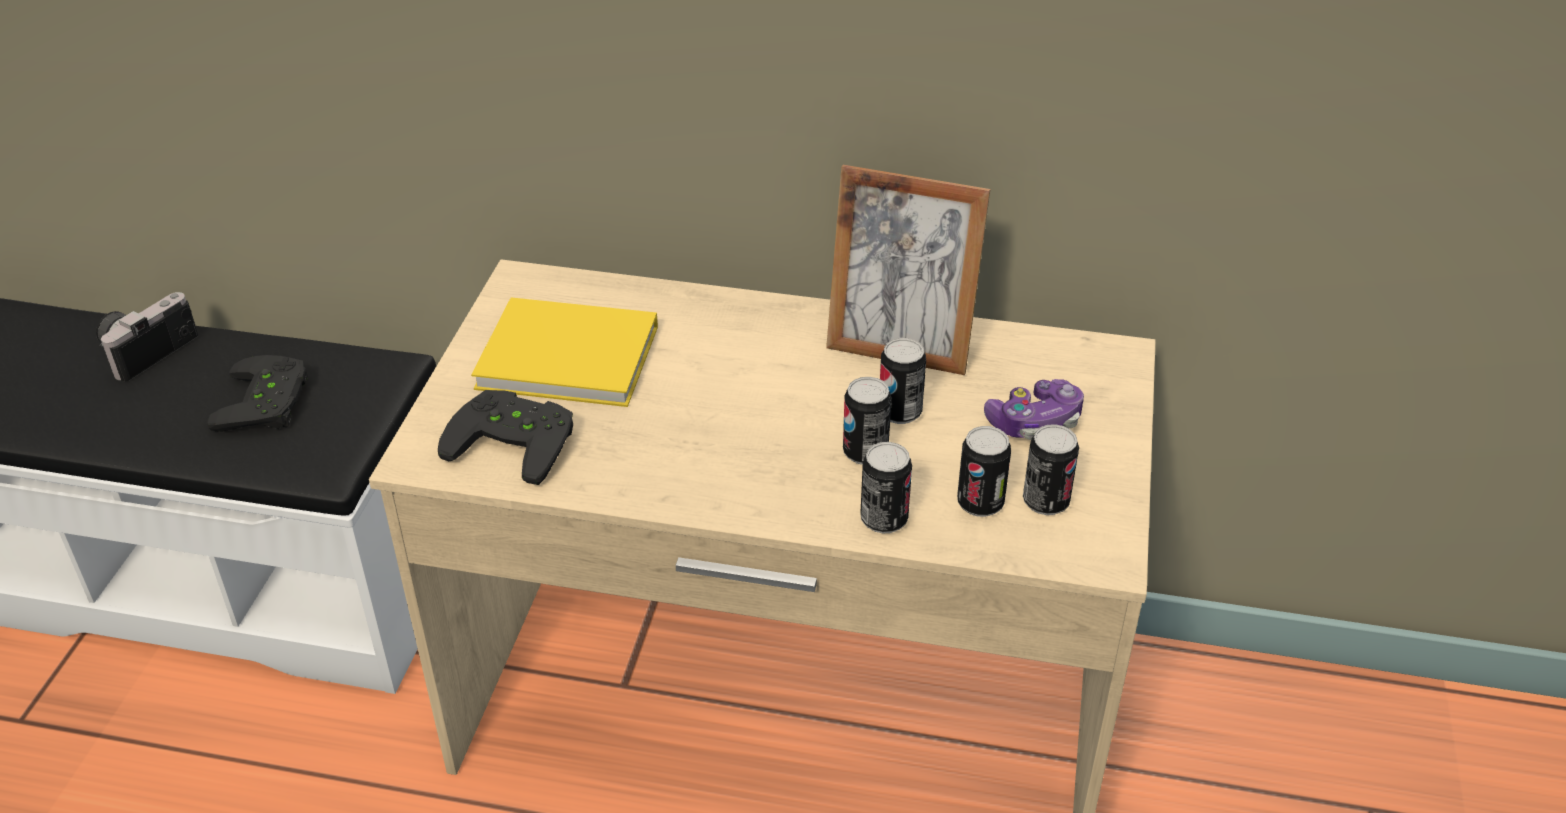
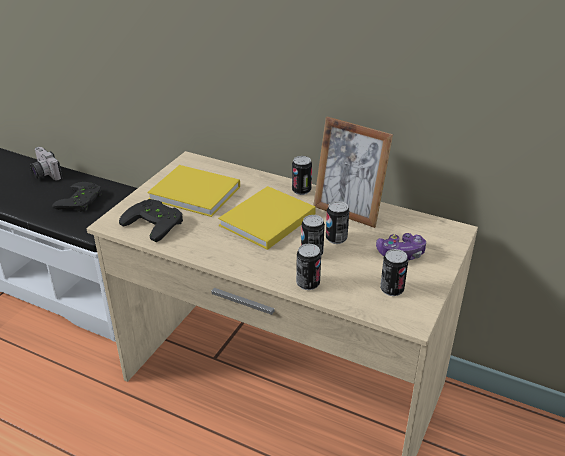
camera: 15 degrees right, 5 degrees down
(146, 349) = (44, 174): camera -> camera turned 90 degrees counterclockwise
(744, 397) = (265, 221): none -> yellow book
(980, 503) = (358, 284): can -> can (301, 190)

